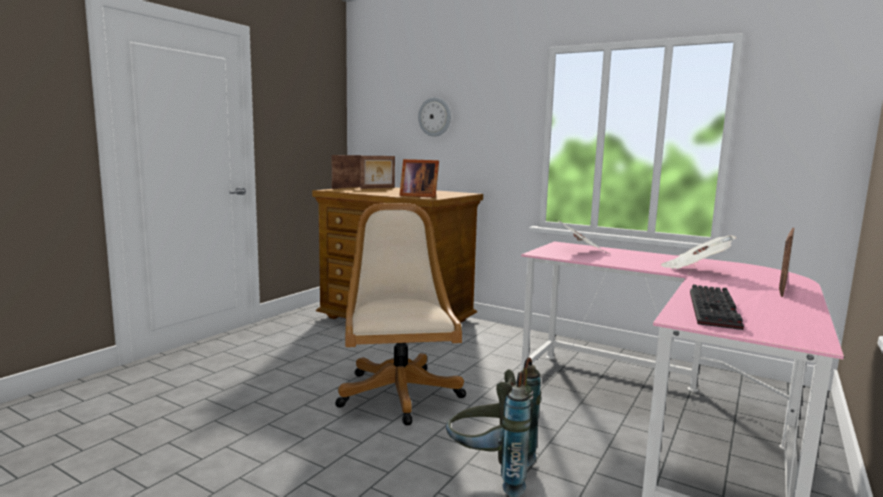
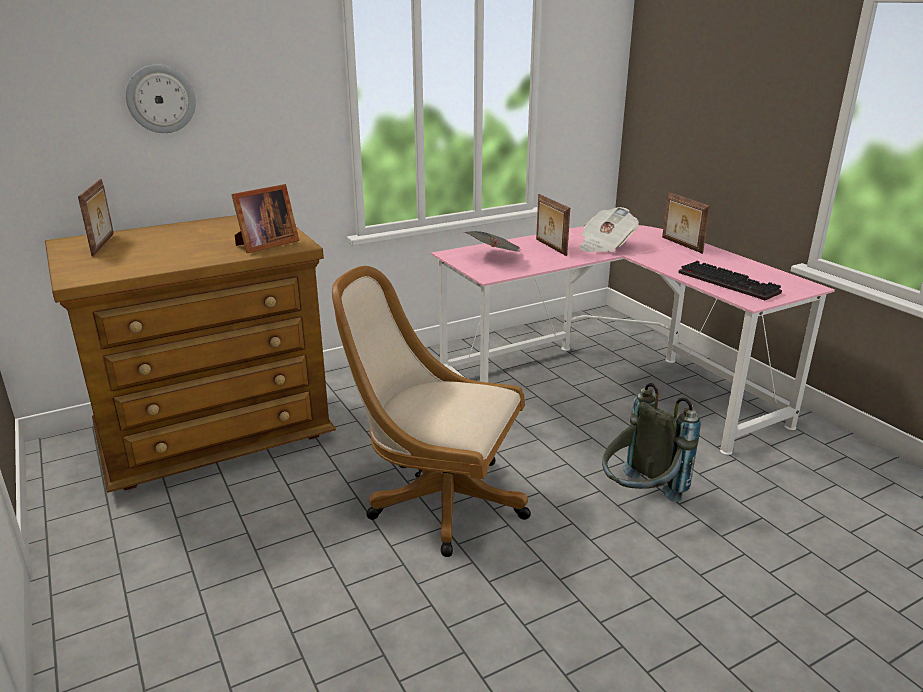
camera: 60 degrees left, 15 degrees up
(346, 187) = (59, 262): picture frame -> picture frame (550, 247)

